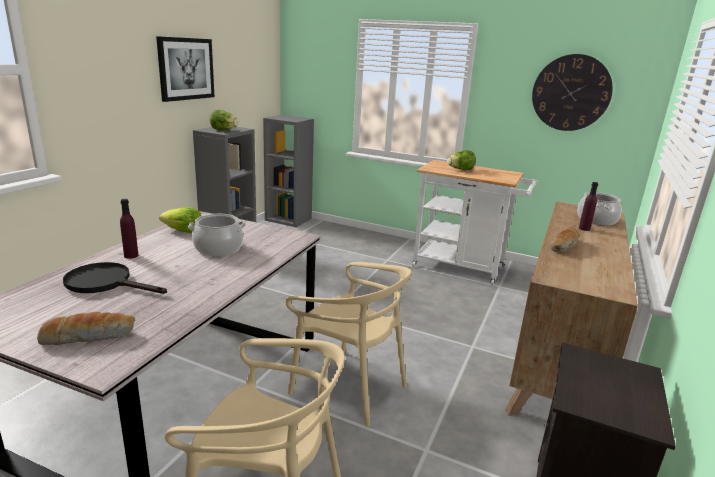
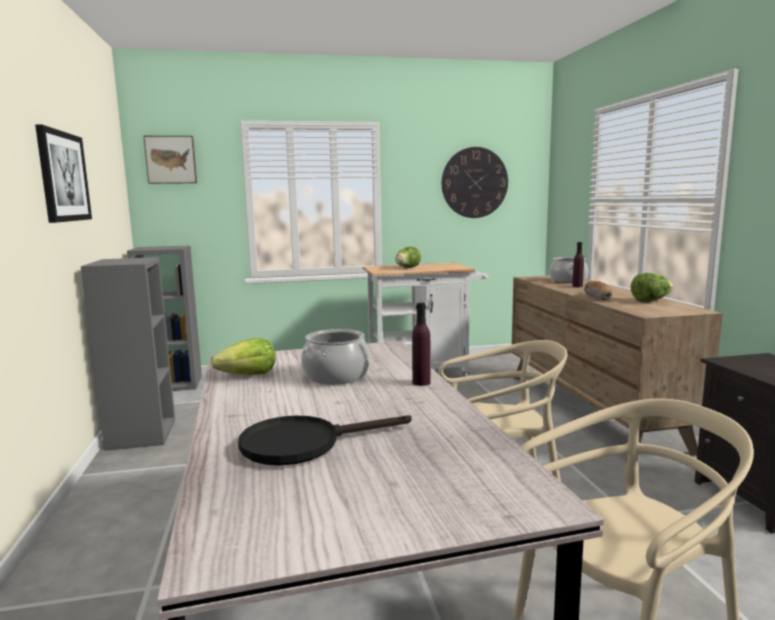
camera: 35 degrees left, 10 degrees down
(89, 336) = (443, 489): bread -> none
(131, 255) = (253, 412): purple bottle -> purple bottle (421, 382)
(224, 130) = (127, 261): lettuce -> lettuce (650, 300)
(308, 49) = (171, 160): none -> picture

